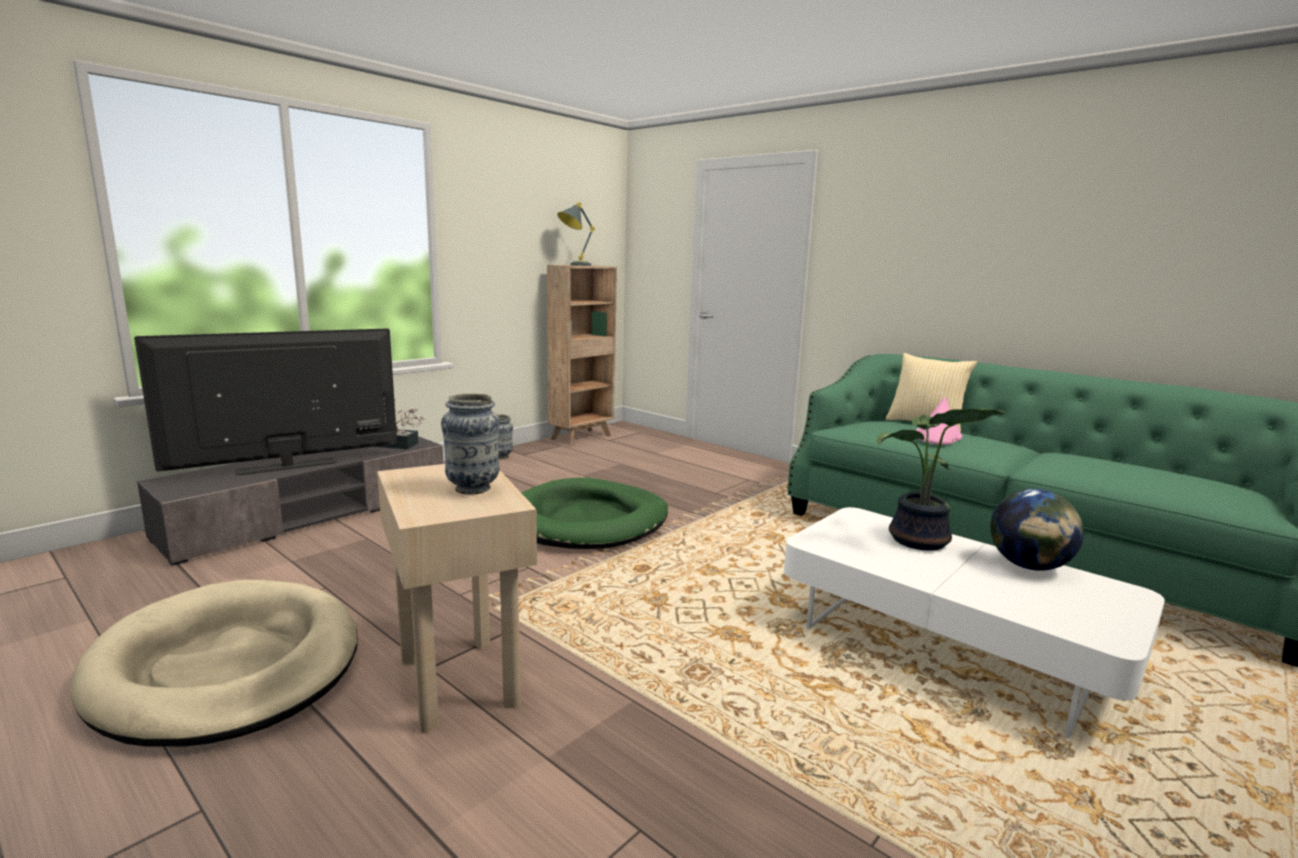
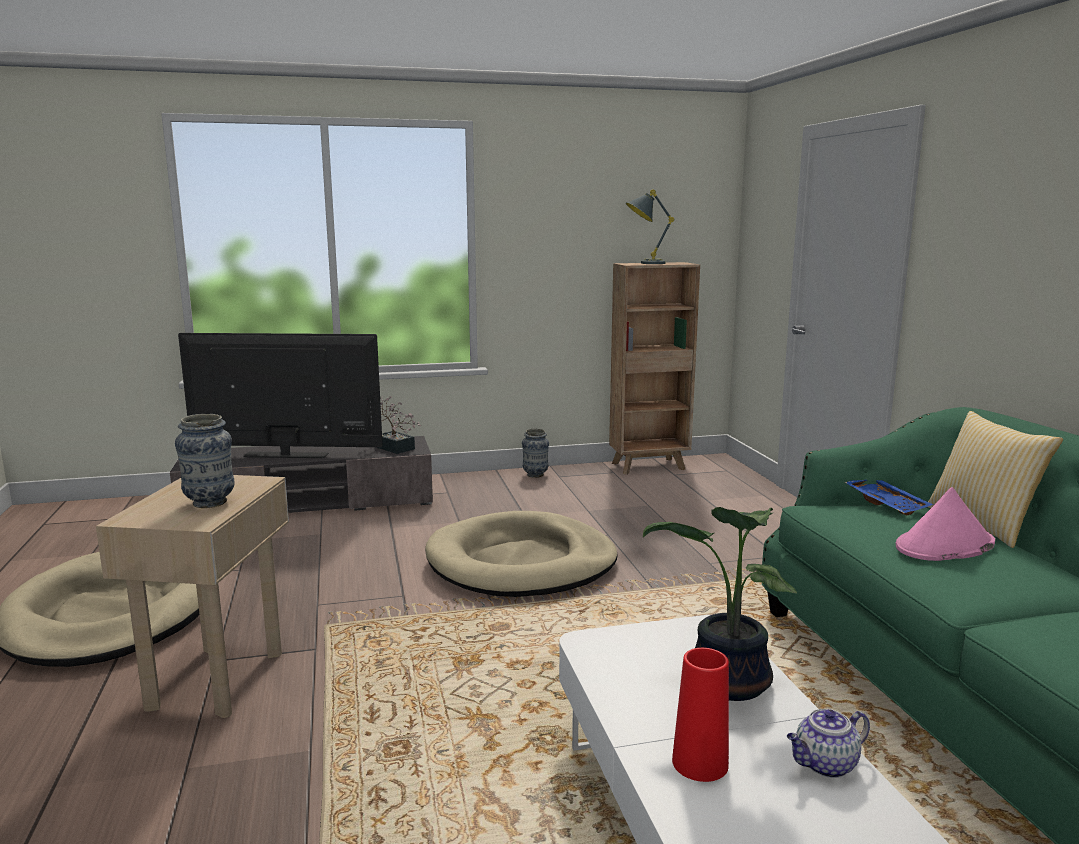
camera: 35 degrees right, 0 degrees up
(588, 521) = (521, 562): green dog bed -> beige dog bed
(869, 420) = (887, 503): none -> blue tray
(982, 585) = (700, 763): none -> red vase
(1029, 566) = (825, 765): globe -> teapot

